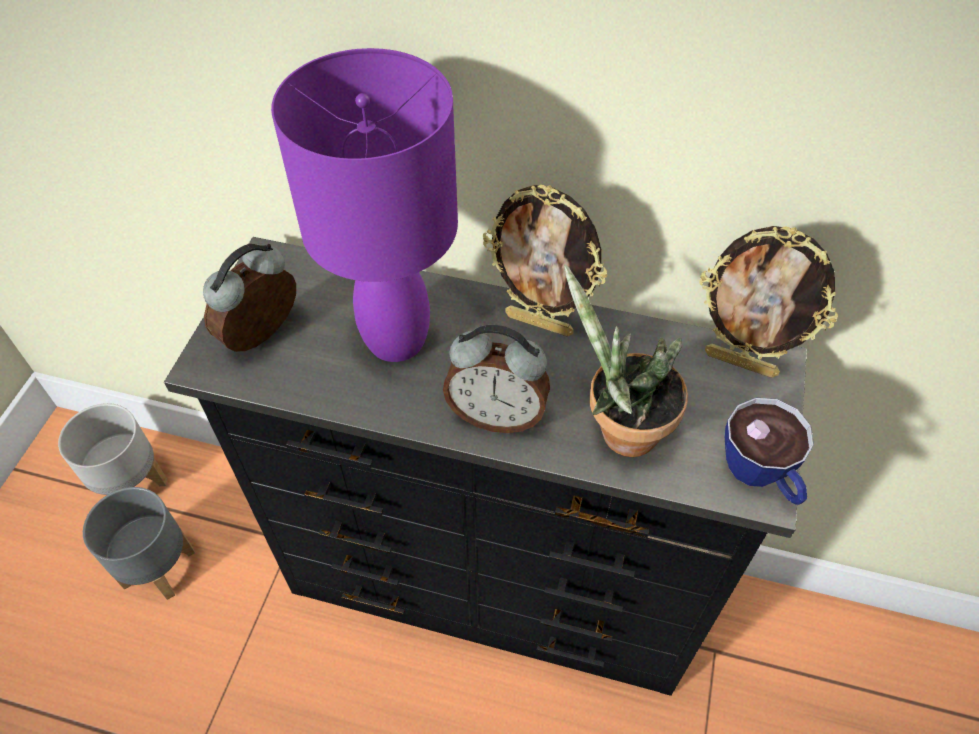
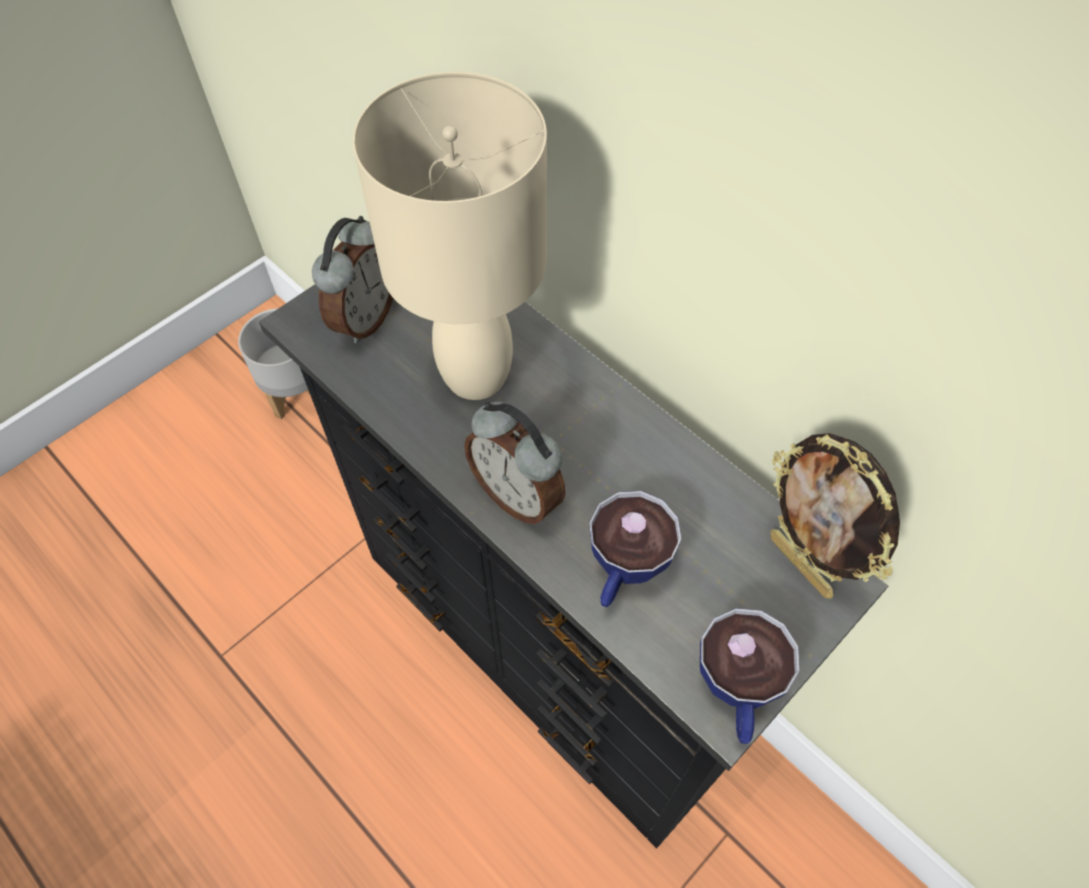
camera: 30 degrees right, 5 degrees up
(159, 566) = (281, 476): grey planter -> none
(264, 337) = (364, 318): alarm clock -> alarm clock turned 135 degrees clockwise
(395, 341) = (474, 377): purple table lamp -> beige table lamp
(540, 323) = (622, 423): picture frame -> none
(619, 431) = (624, 571): potted plant -> cup

